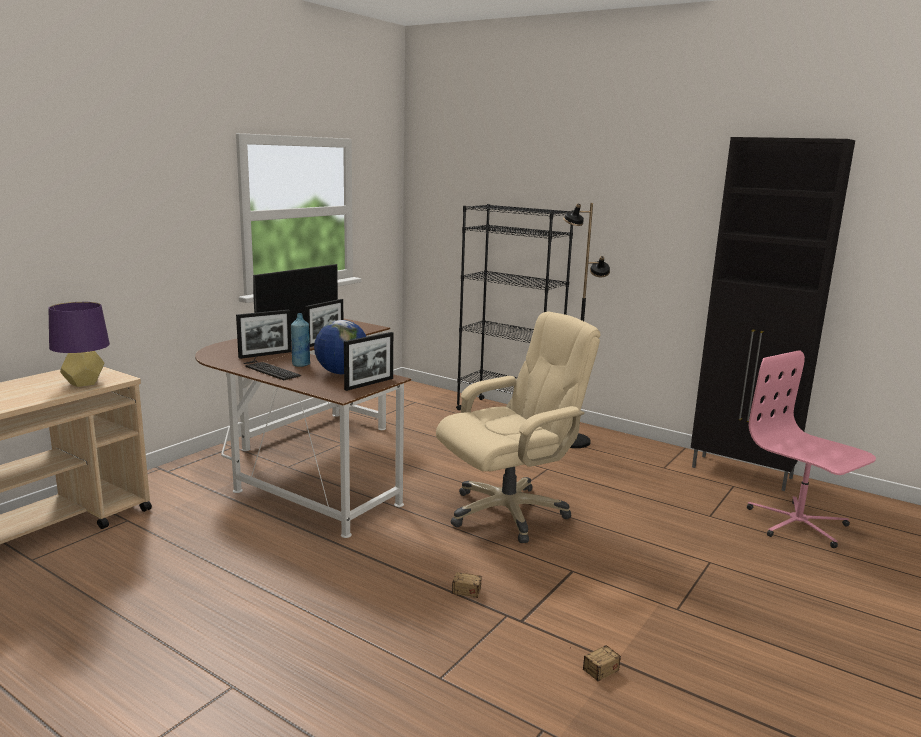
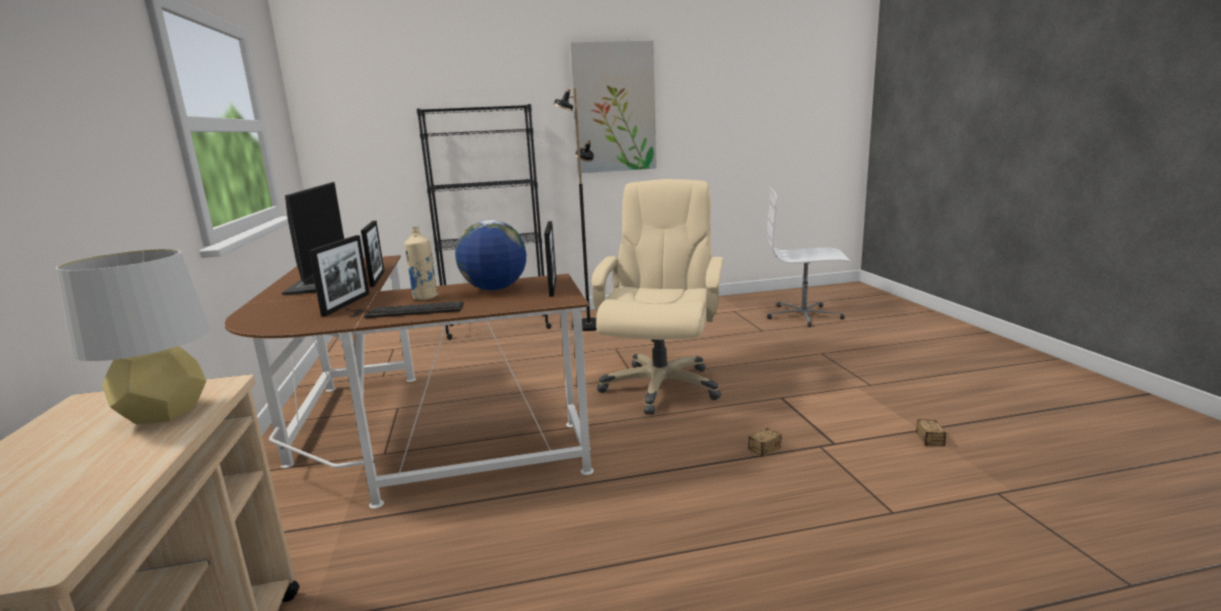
camera: 45 degrees left, 0 degrees up
(84, 383) = (164, 413): purple table lamp -> grey table lamp
(301, 365) = (425, 297): blue bottle -> beige bottle
(663, 223) = (614, 108): none -> picture
(742, 473) = (721, 303): black cabinet -> none
(797, 524) = (804, 315): pink office chair -> white office chair

